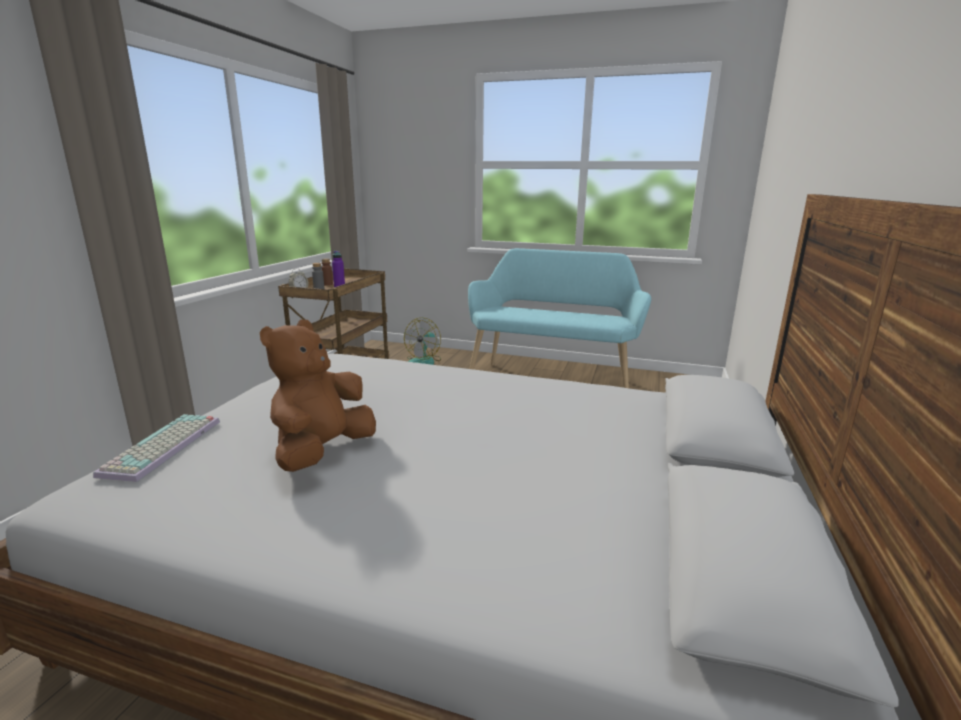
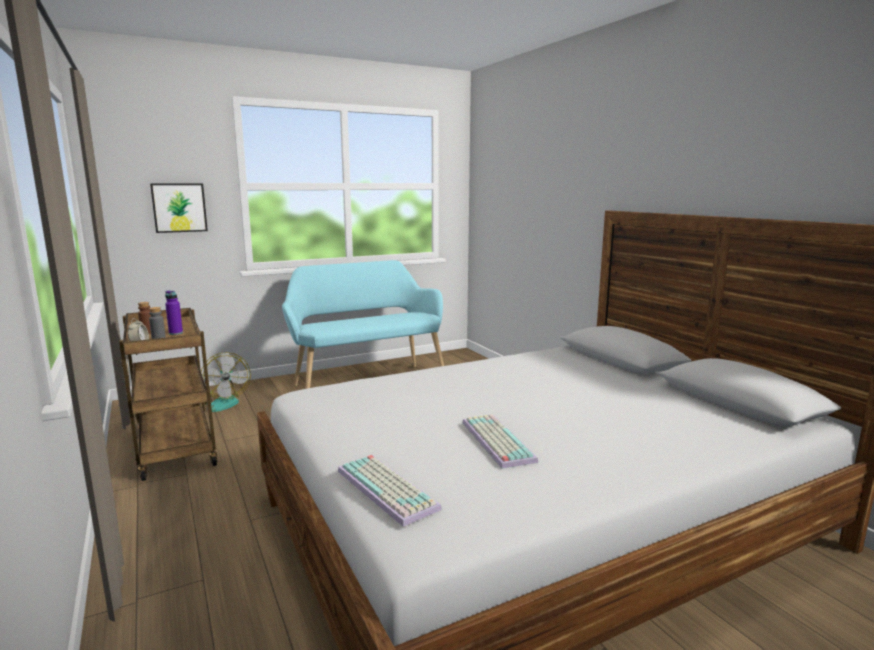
camera: 45 degrees left, 5 degrees down
(322, 452) = (495, 441): brown plush toy -> keyboard
(425, 184) = (179, 207): none -> picture

